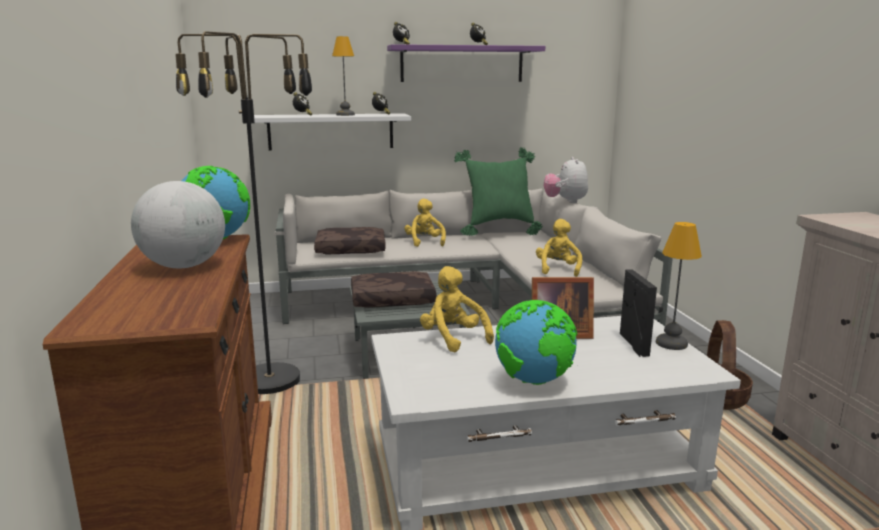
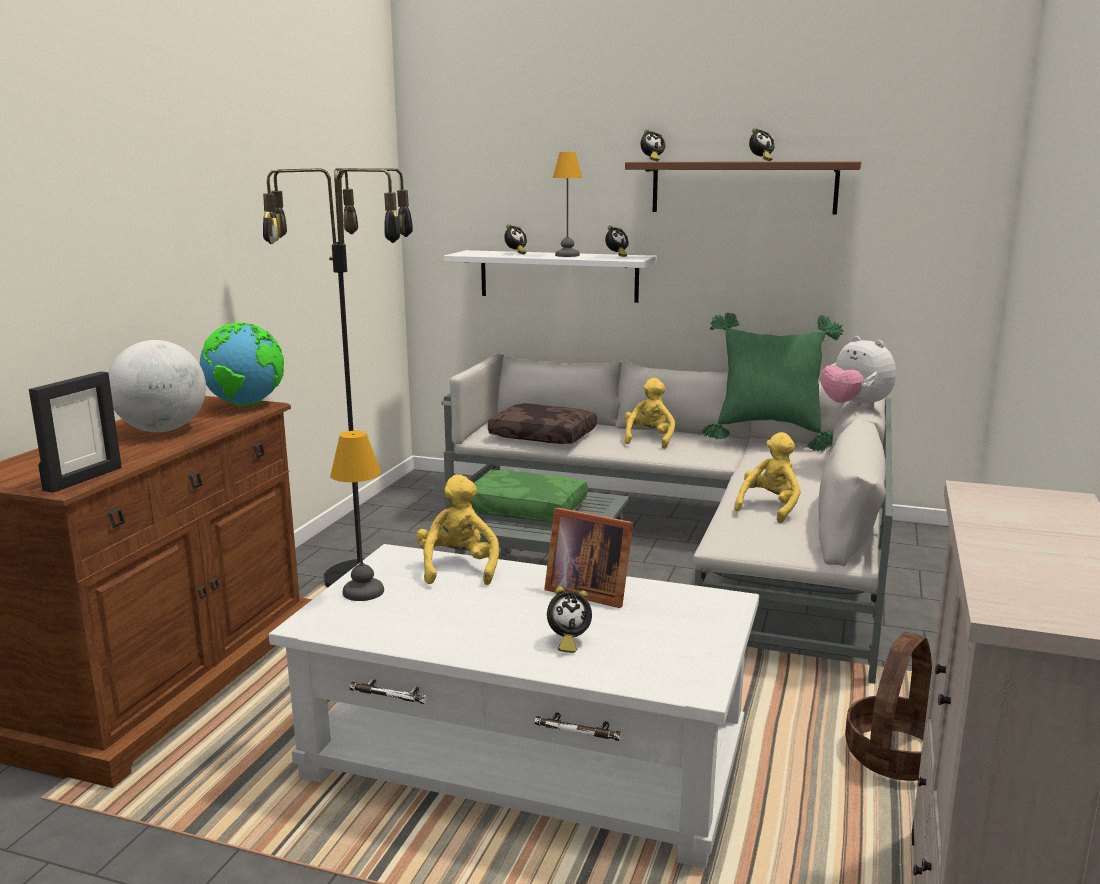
camera: 30 degrees right, 0 degrees up
(392, 300) = (523, 510): brown pillow -> green pillow
(462, 64) = (743, 187): purple shelf -> brown shelf
(534, 381) = (462, 639): globe -> none
(565, 202) = (854, 407): plush toy -> plush toy turned 60 degrees counterclockwise
(597, 365) = (567, 642): none -> alarm clock
(632, 344) = (660, 628): picture frame -> picture frame (83, 478)
(671, 344) = (715, 641): table lamp -> table lamp (362, 592)

